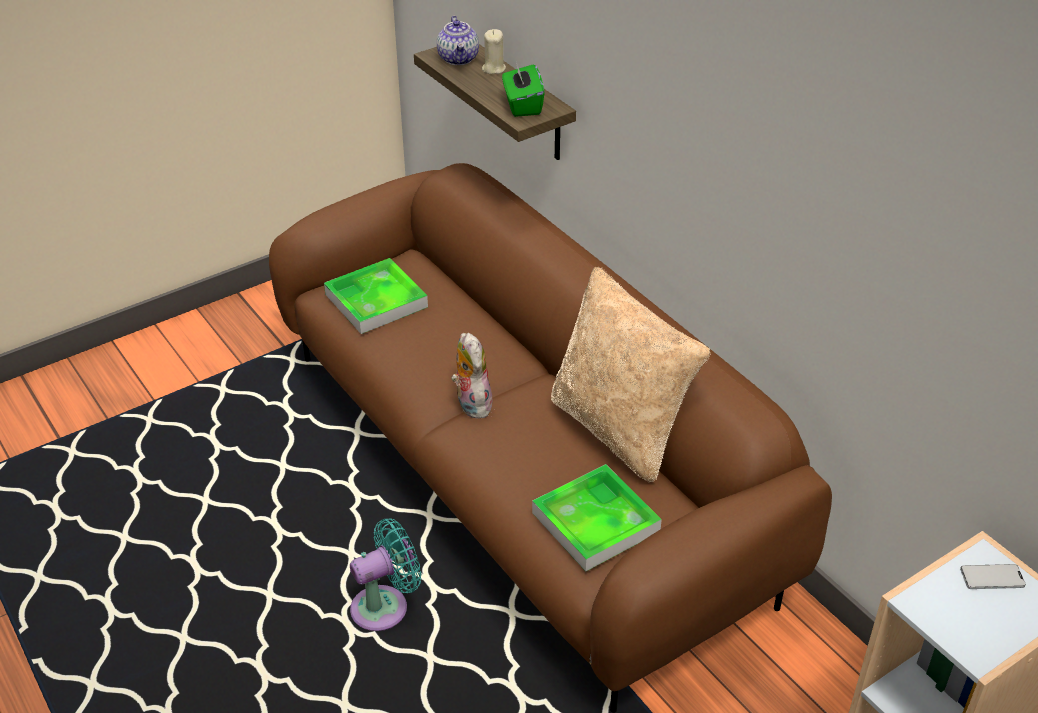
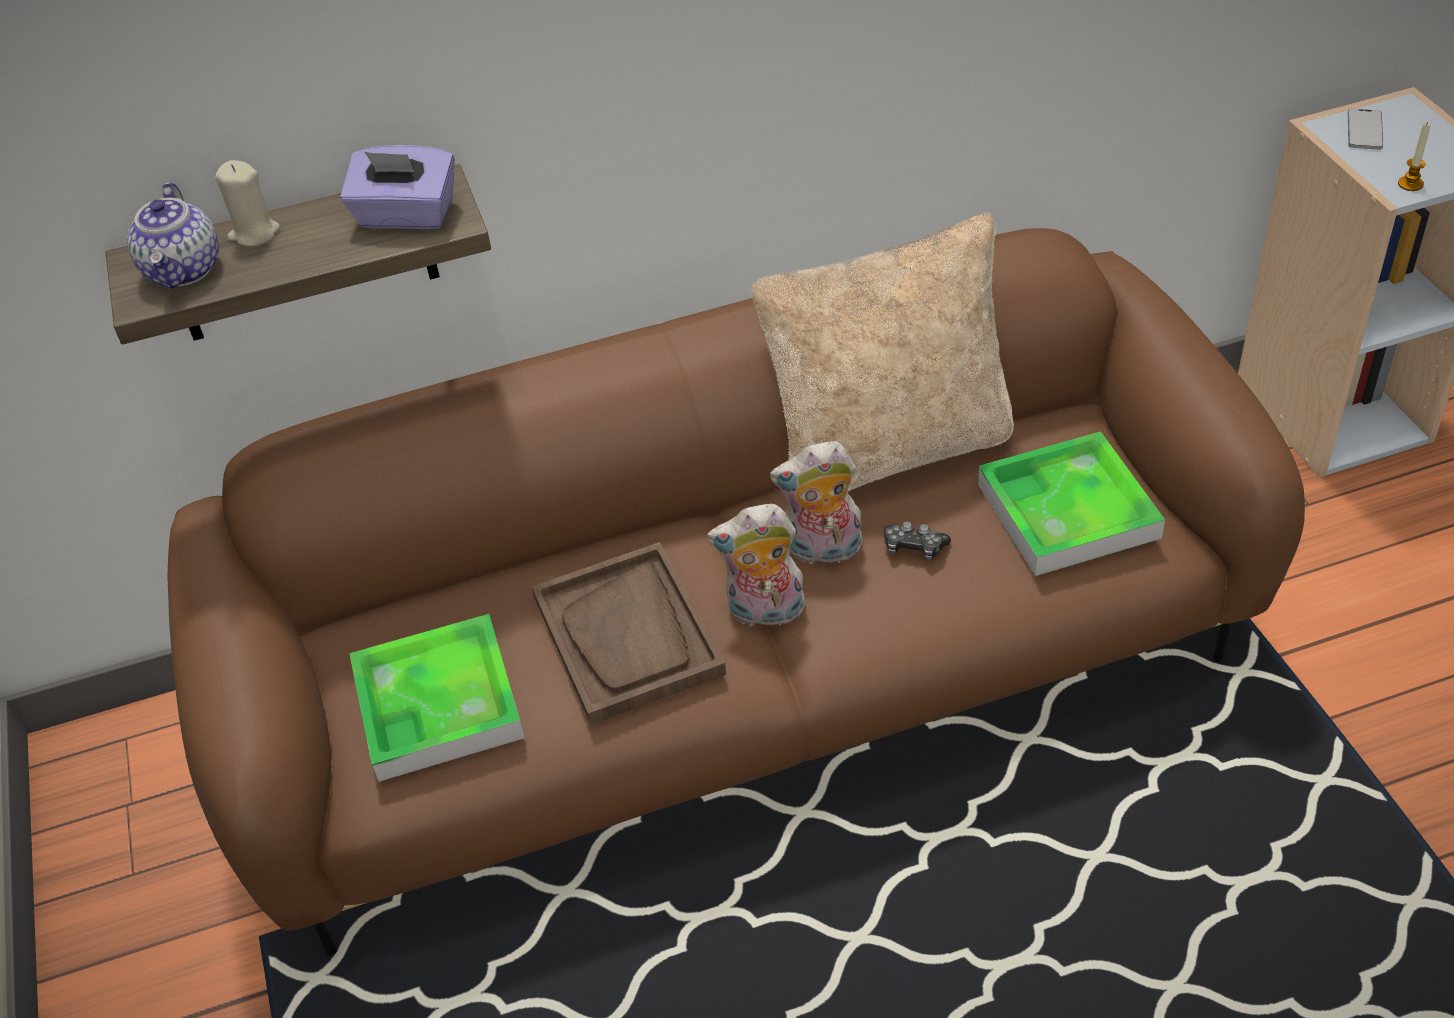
camera: 70 degrees left, 5 degrees up
(385, 606) = (982, 904): turquoise fan -> none
(437, 354) = (628, 635): none -> brown tray
(459, 59) = (184, 270): teapot -> teapot turned 75 degrees clockwise
(522, 105) = (406, 216): green tissue box -> purple tissue box
(524, 417) = (823, 551): none -> plush toy
(539, 455) = (914, 548): none -> game controller
(926, 608) = (1410, 184): none -> candle

